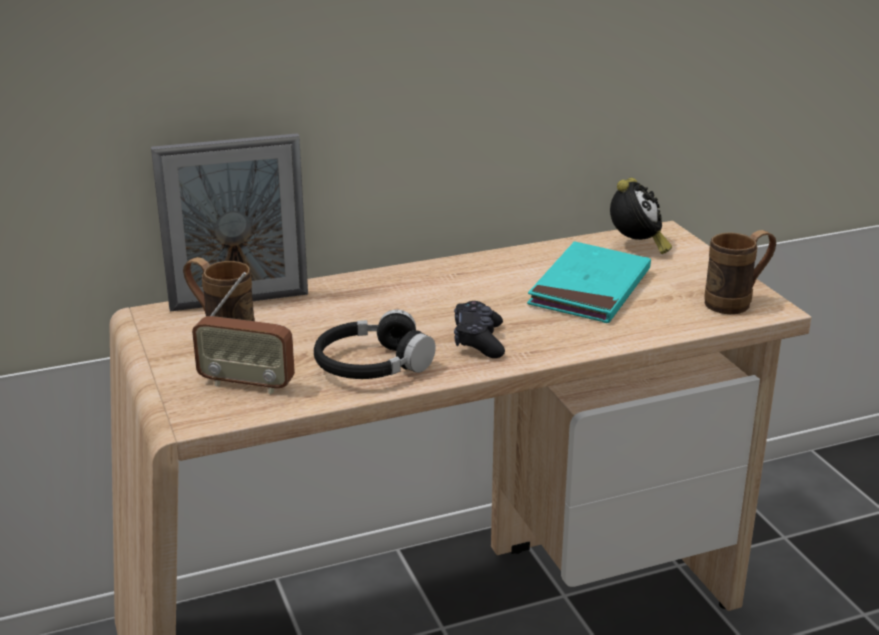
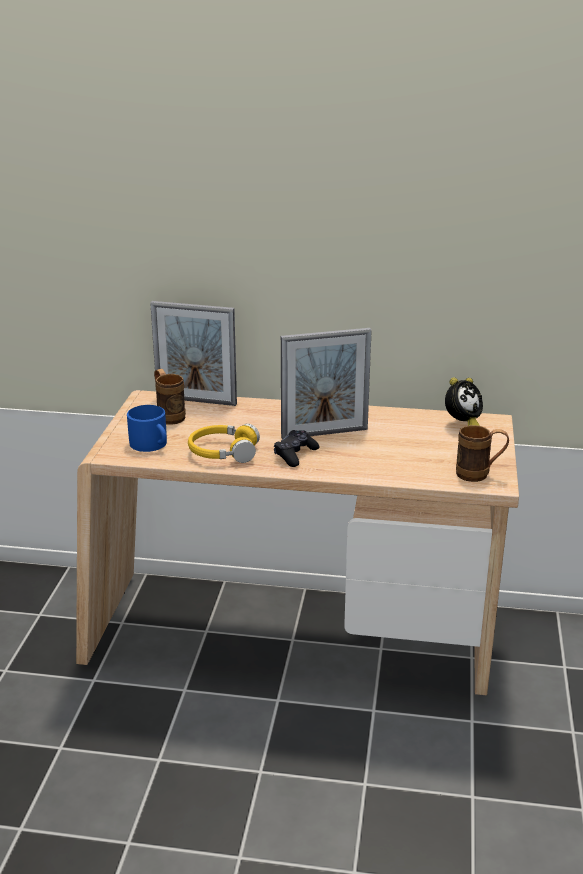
camera: 30 degrees right, 0 degrees up
(247, 384) = (151, 444): radio -> blue mug
(372, 365) = (223, 452): black headphones -> yellow headphones
(480, 300) = (324, 433): none -> picture frame
(590, 289) = (398, 443): turquoise book -> none

